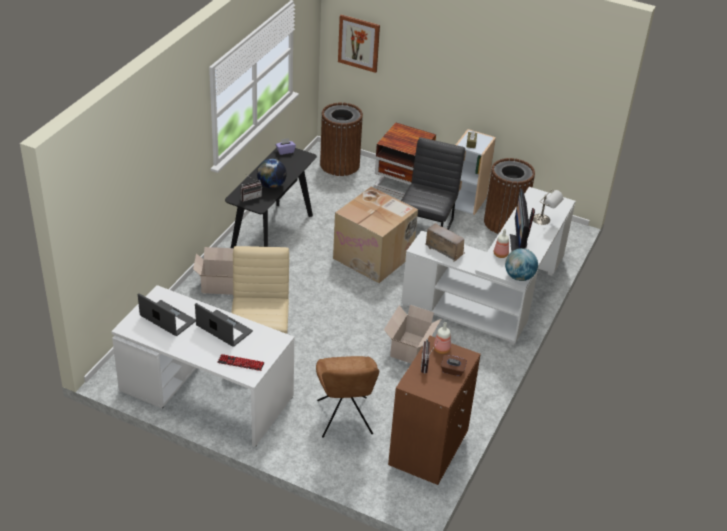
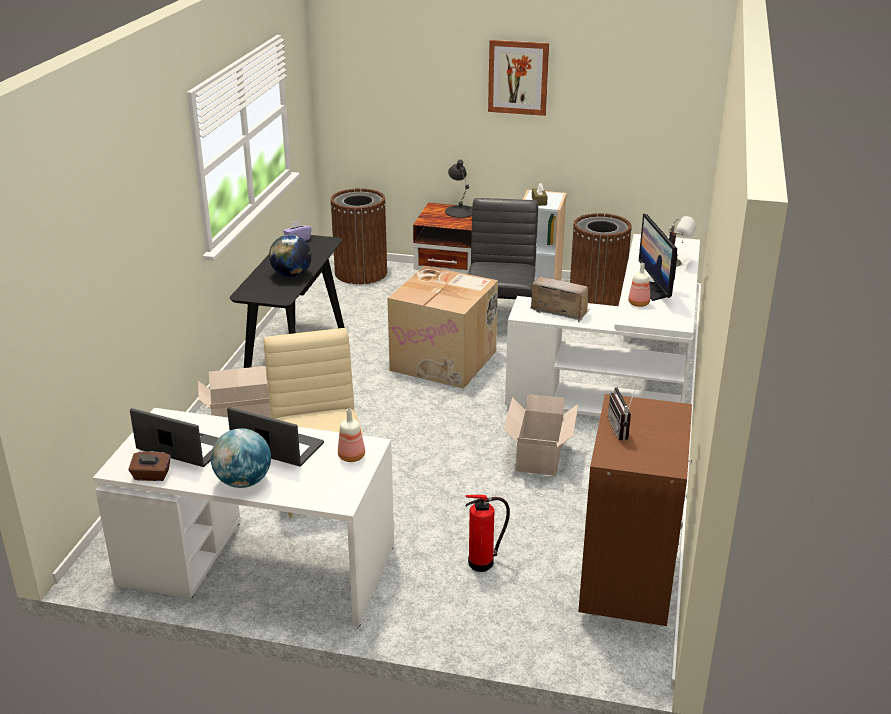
camera: 10 degrees left, 10 degrees down
(241, 363) = (319, 486): keyboard -> none
(250, 197) = (266, 290): radio -> none
(344, 419) = (483, 563): brown chair -> fire extinguisher
(359, 43) = (368, 101): picture -> picture (518, 77)
(416, 135) = (460, 211): none -> black table lamp
(441, 349) = (632, 407): bottle -> bottle (351, 456)
(452, 371) = (664, 431): brown tissue box -> brown tissue box (151, 476)
(519, 277) = (677, 323): globe -> globe (243, 482)

